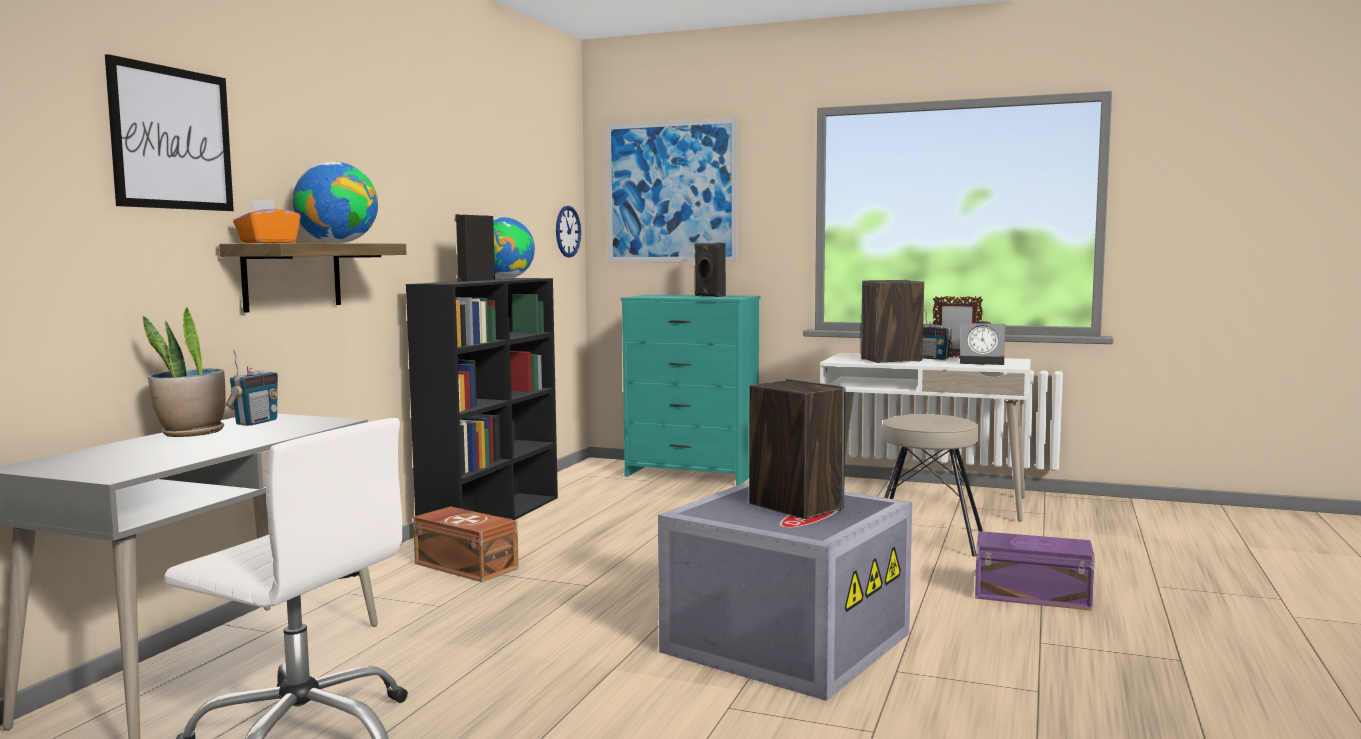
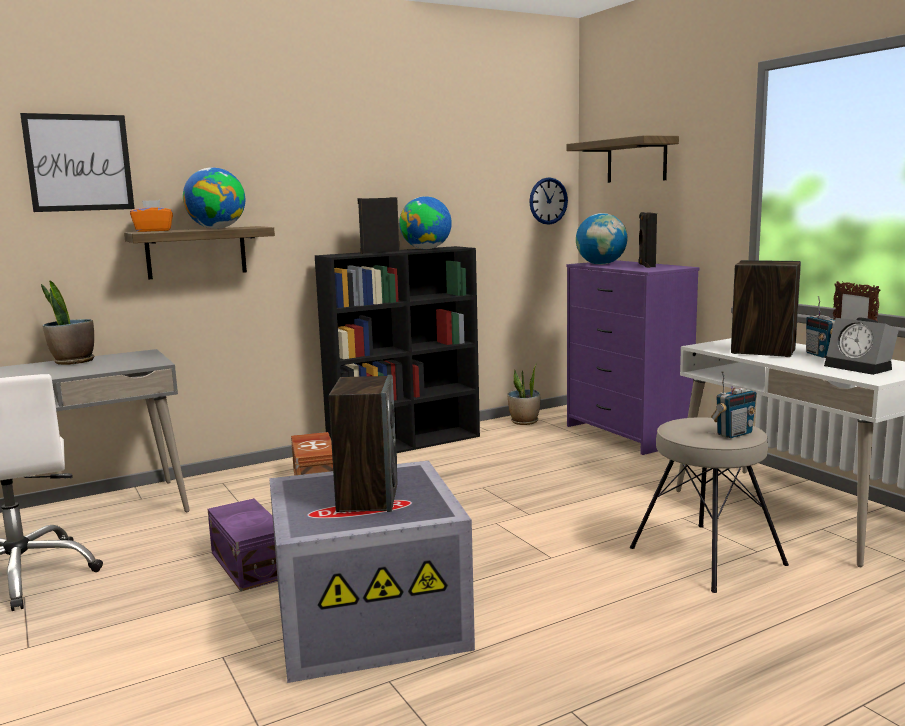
camera: 40 degrees right, 5 degrees up
(256, 422) = (124, 358): radio -> radio (734, 434)
(575, 479) = (524, 422): none -> potted plant
(659, 296) = (601, 264): none -> globe
(671, 192) = (636, 160): picture -> shelf
(691, 474) = (626, 434): turquoise dresser -> purple dresser
(1030, 594) = (679, 655): purple storage box -> purple storage box (250, 563)

